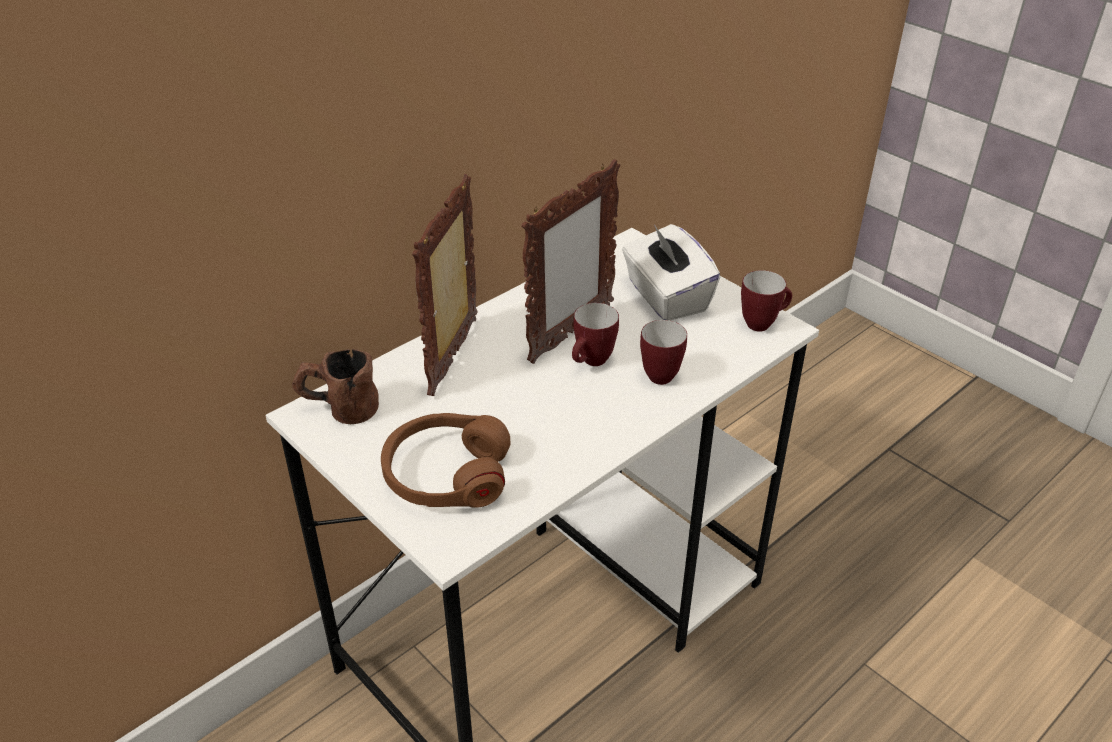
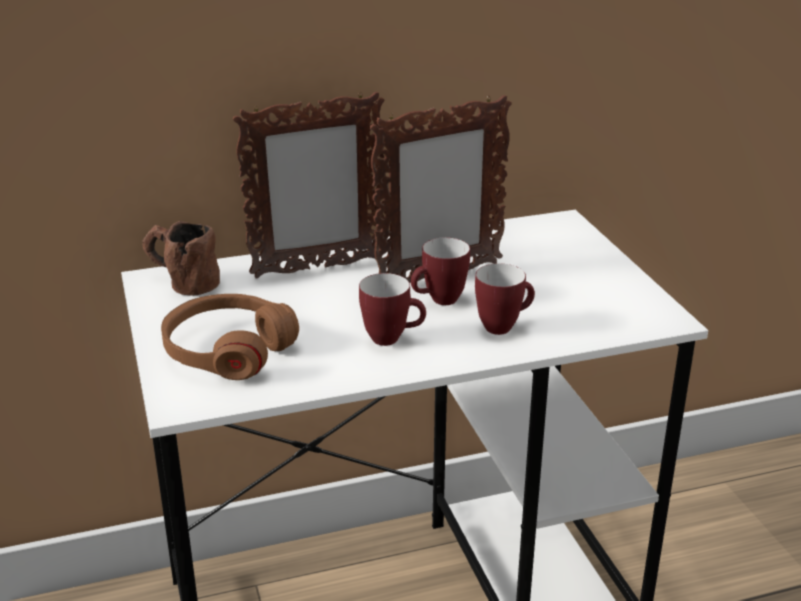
camera: 25 degrees right, 10 degrees down
(455, 356) = (316, 268): picture frame -> picture frame turned 150 degrees counterclockwise
(666, 297) = (561, 268): white tissue box -> none
(763, 323) = (647, 310): mug -> mug (392, 339)

